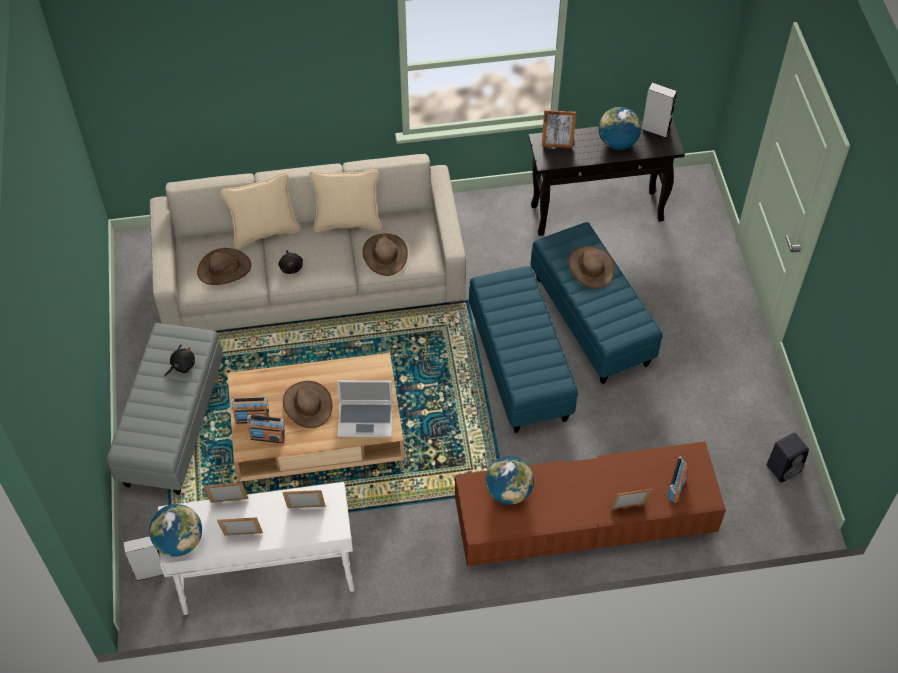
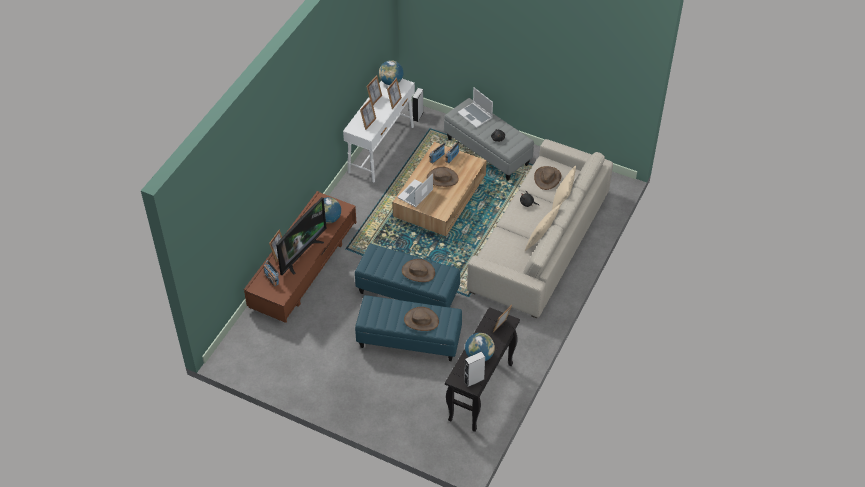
camera: 125 degrees right, 5 degrees down
(149, 421) = (475, 116): none -> laptop
(385, 255) = (504, 243): brown hat -> brown hat (418, 272)
(602, 481) = (301, 254): none -> television
(784, 467) = (253, 364): black speaker -> none

